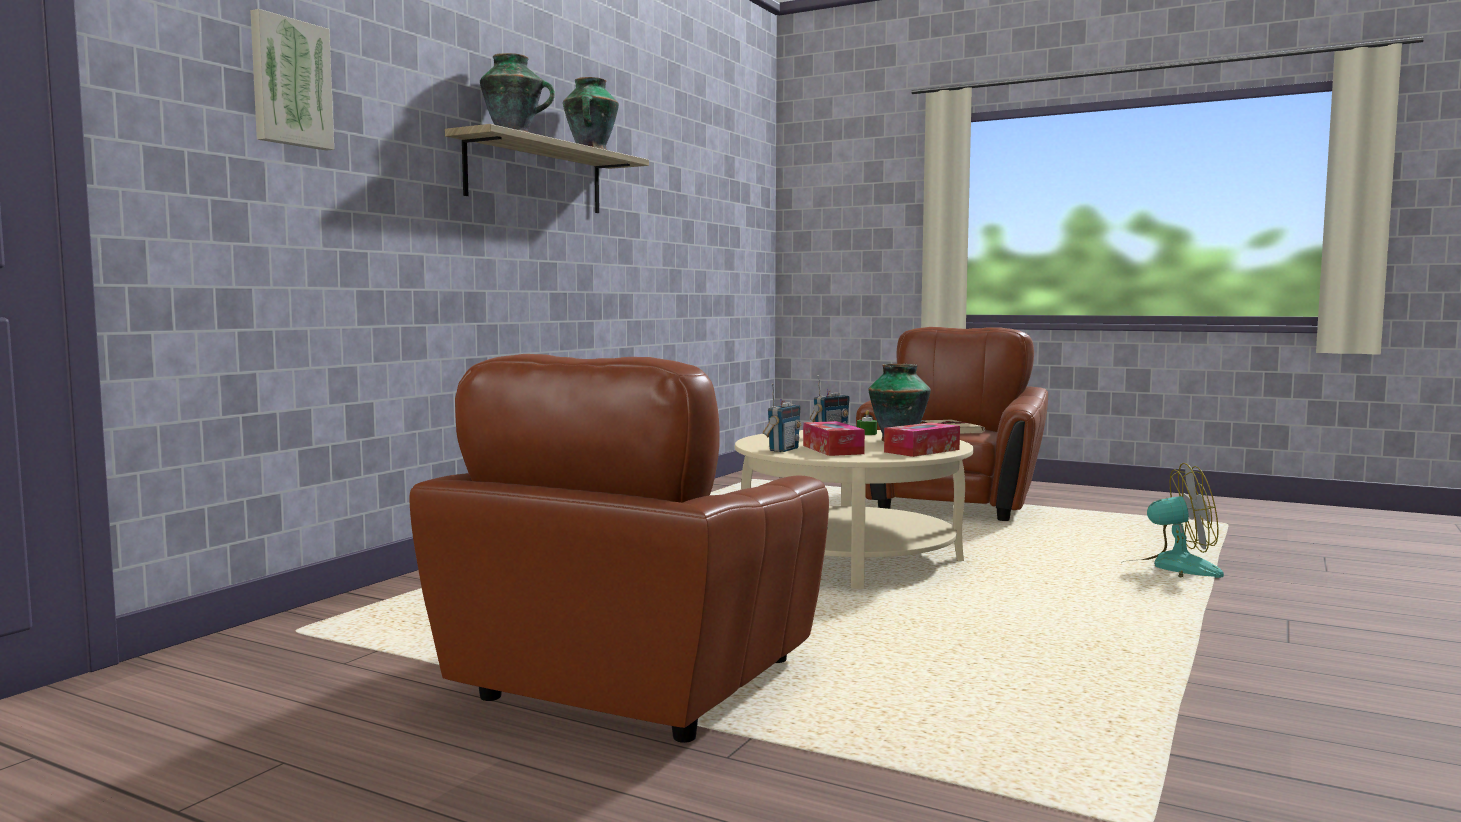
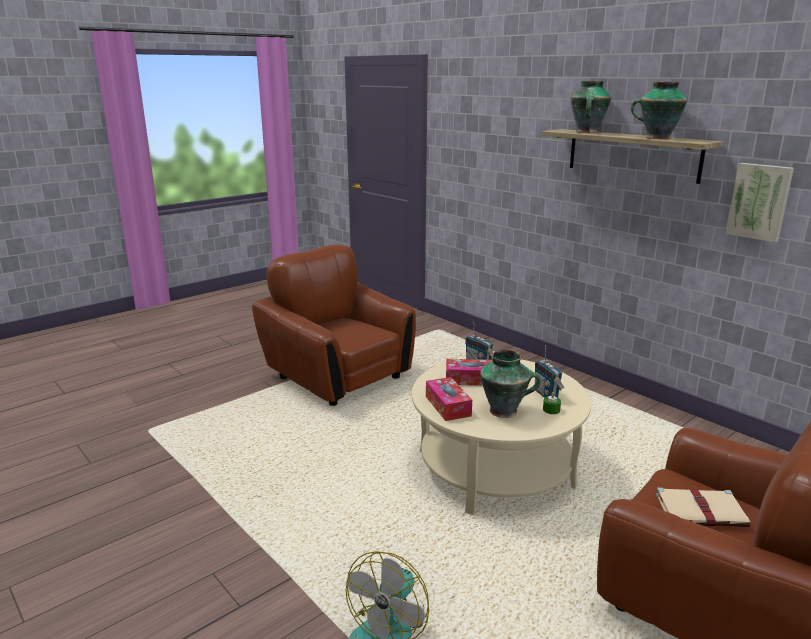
camera: 110 degrees right, 15 degrees up
(290, 83) = (486, 117): picture -> picture (759, 201)

